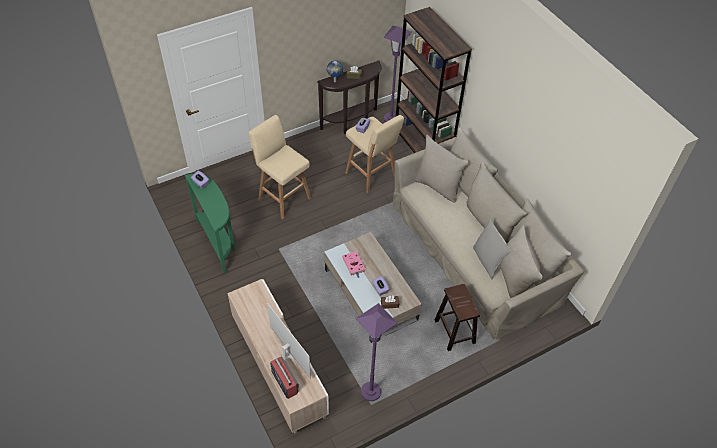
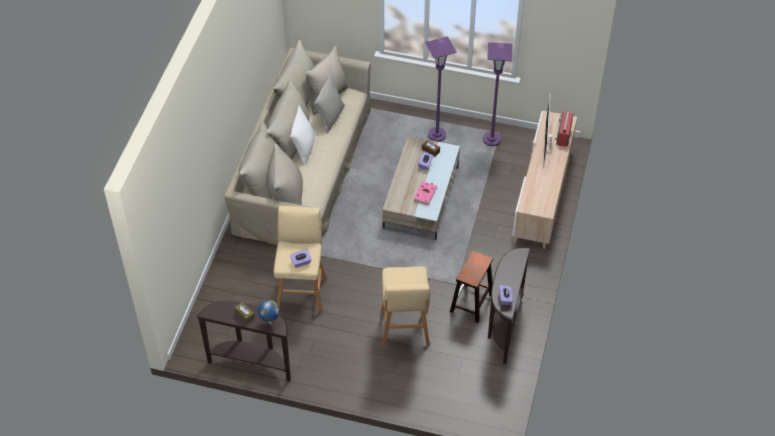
camera: 135 degrees left, 0 degrees up
(219, 243) = (503, 327): green console table -> brown console table
(391, 119) = (209, 338): purple floor lamp -> purple floor lamp (437, 135)
(422, 148) = (222, 285): brown bookcase -> none
(454, 331) = (390, 133): brown stool -> brown stool (471, 303)
(472, 223) = (303, 148): none -> white pillow

